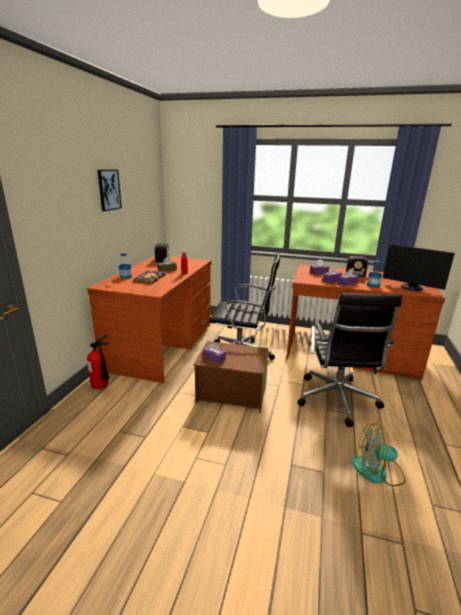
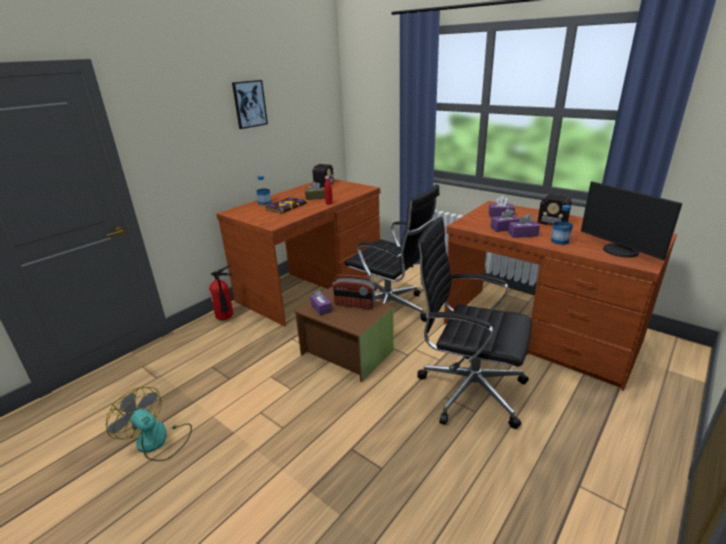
camera: 25 degrees right, 5 degrees up
(238, 351) = (354, 305): none -> radio
(337, 400) = (468, 389): black office chair -> black office chair turned 90 degrees clockwise
(377, 471) = (449, 489): fan -> fan (158, 441)

